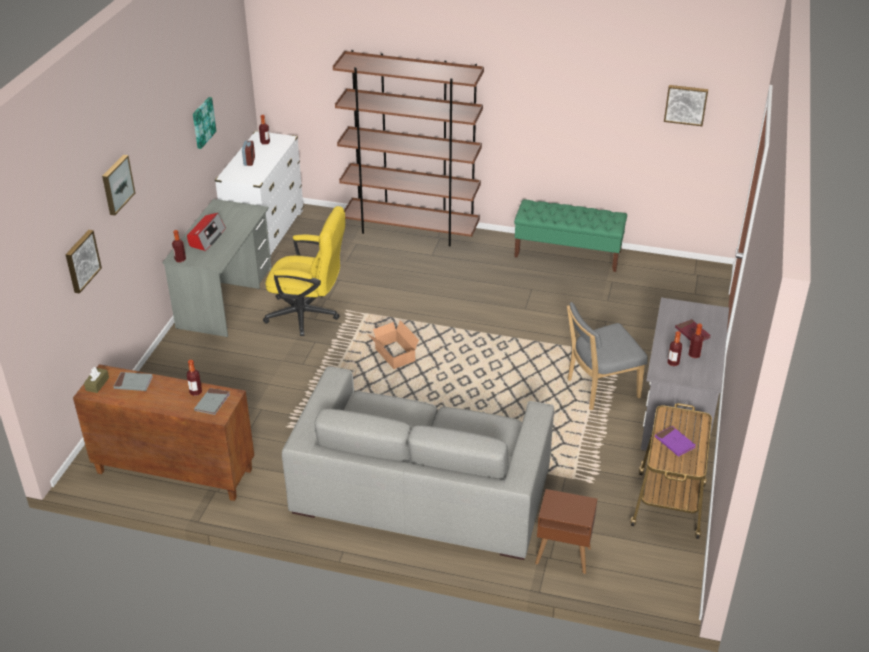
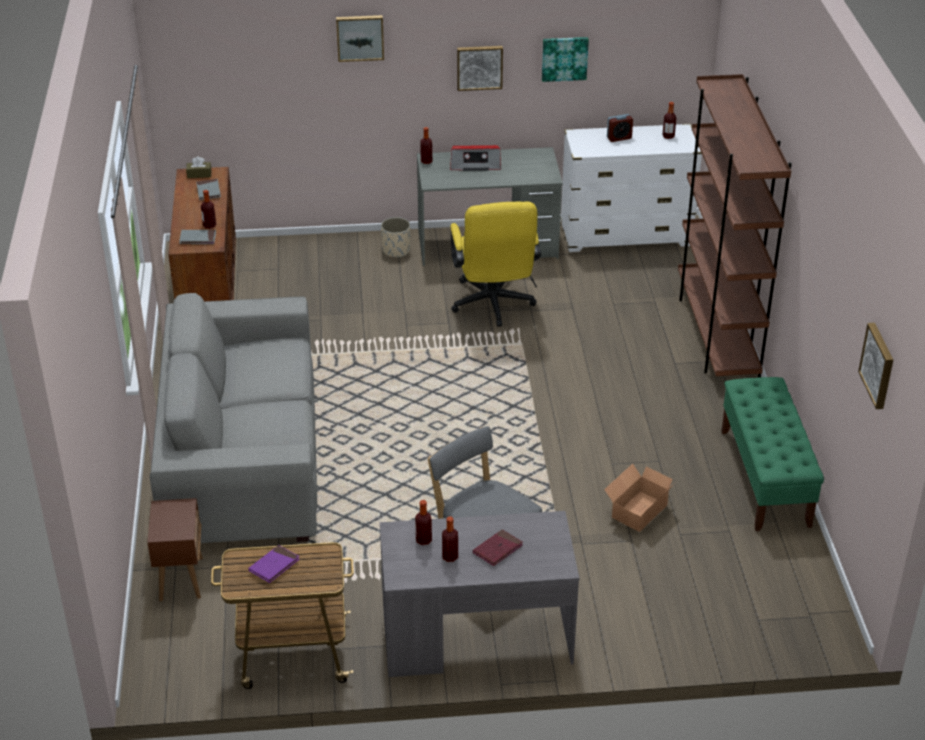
camera: 70 degrees right, 0 degrees up
(81, 261) = (273, 75): picture -> picture (479, 67)
(193, 346) = (396, 251): none -> beige planter
(394, 356) = (454, 383): cardboard box -> cardboard box (637, 511)

